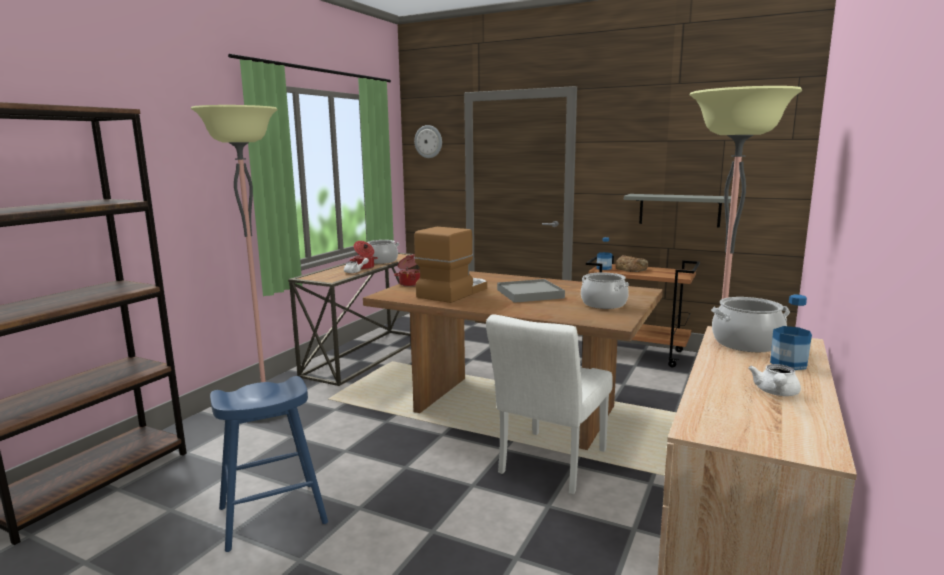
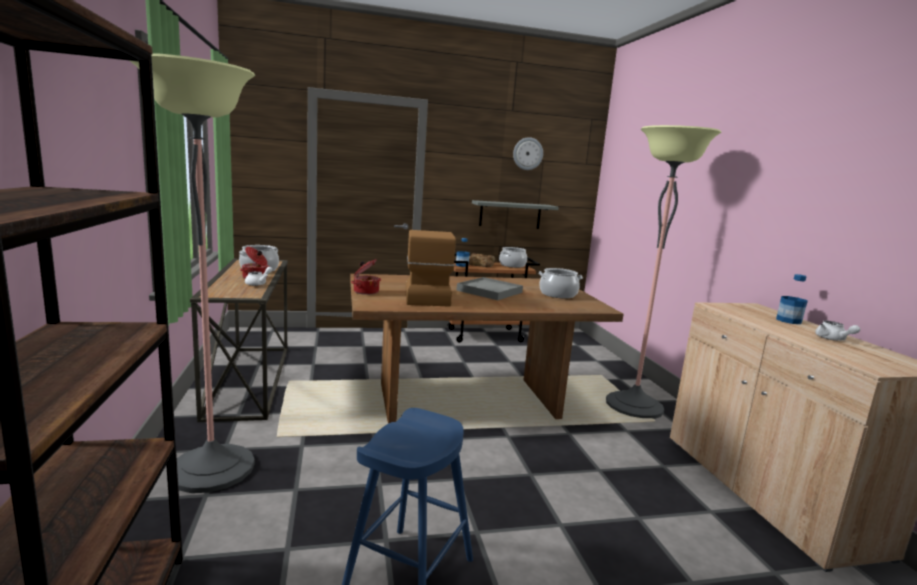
camera: 40 degrees left, 0 degrees up
(428, 141) = (260, 135): wall clock -> wall clock (527, 153)
(548, 465) = (555, 439): white chair -> none
(746, 343) = (742, 311): cooking pot -> cooking pot (512, 265)

